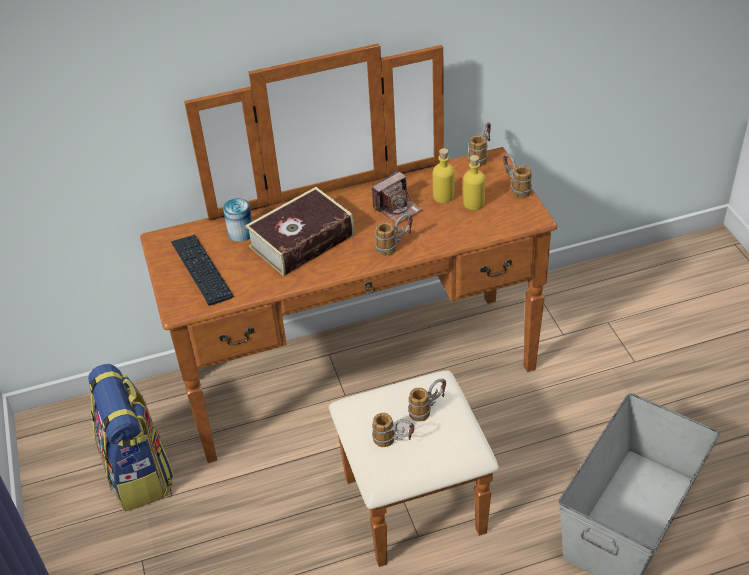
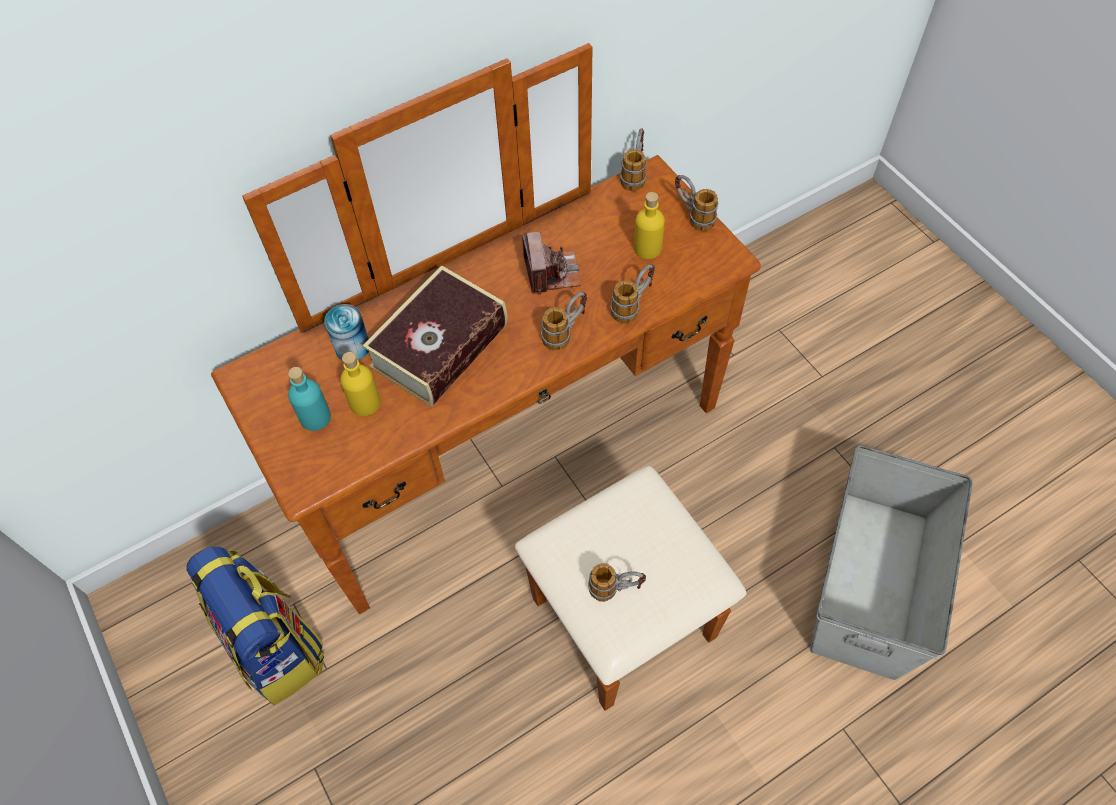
camera: 15 degrees left, 15 degrees up
(201, 270) = (315, 417): keyboard -> turquoise bottle
(397, 209) = (551, 273): camera -> camera turned 45 degrees counterclockwise
(428, 409) = (644, 533): mug -> mug (633, 305)
(443, 196) = (605, 244): yellow bottle -> yellow bottle (365, 403)

